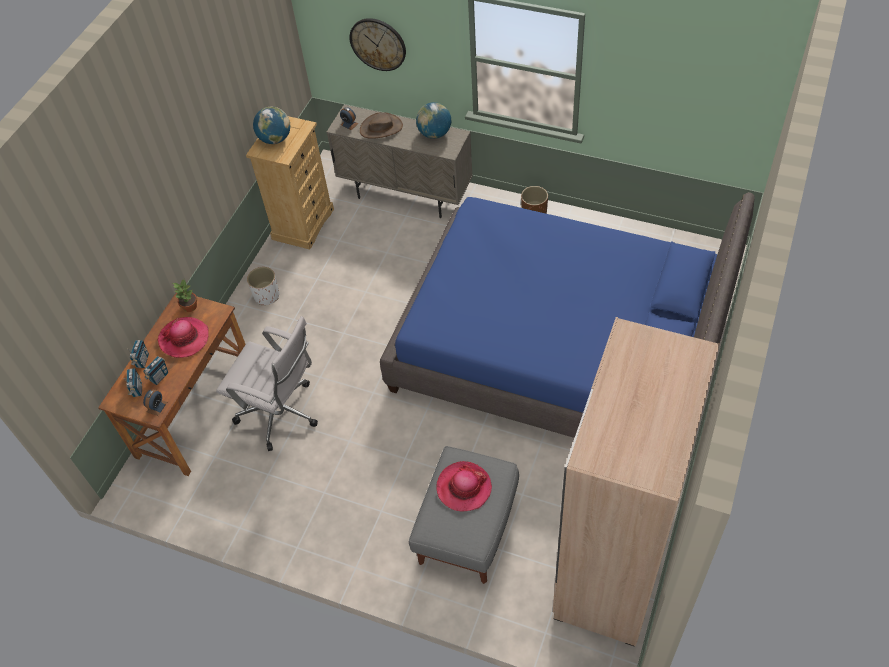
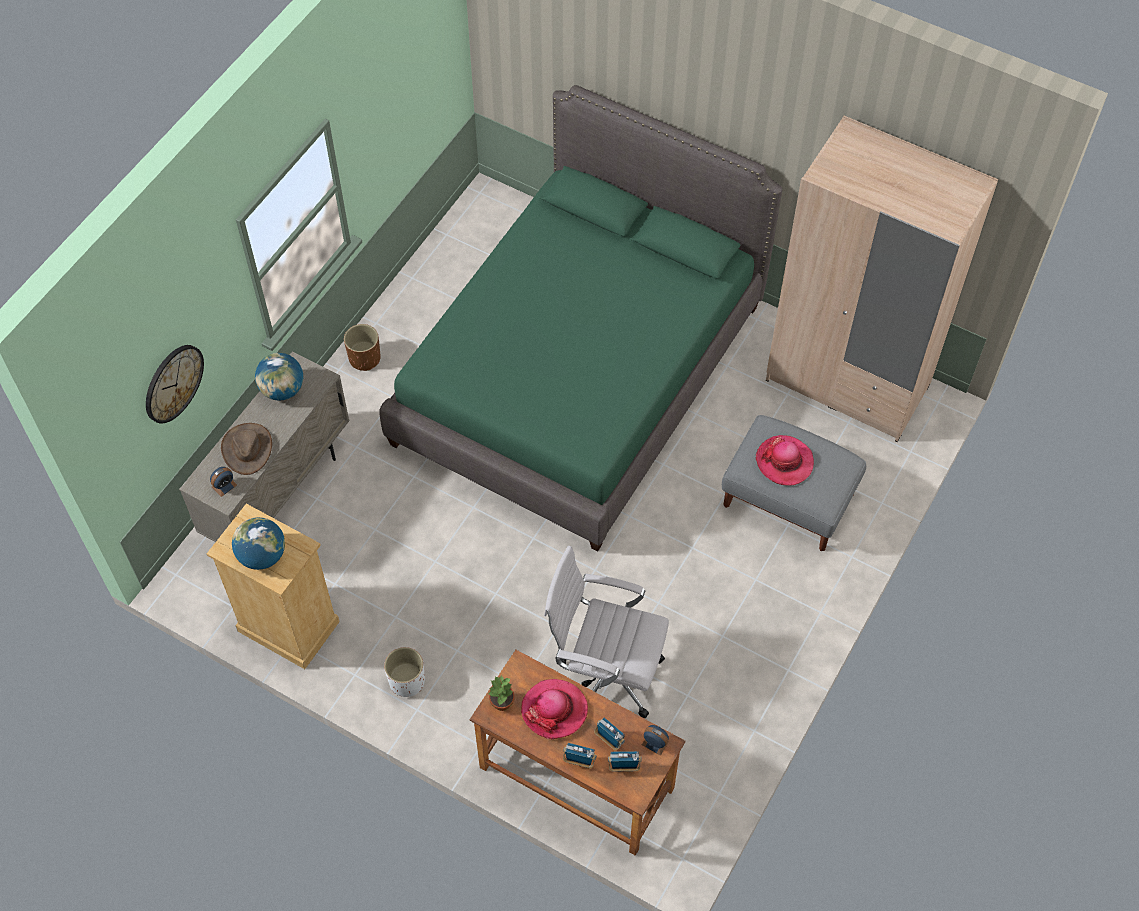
camera: 85 degrees left, 5 degrees up
(282, 414) = (604, 674): white office chair -> white office chair turned 105 degrees counterclockwise
(559, 350) = (579, 374): blue bed -> green bed

